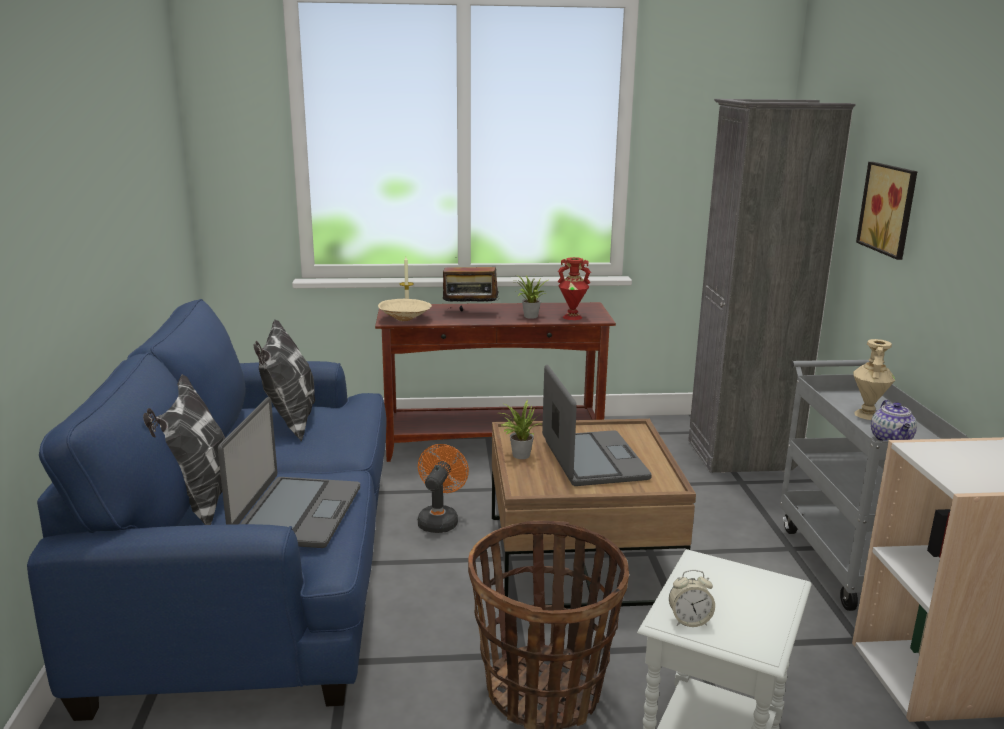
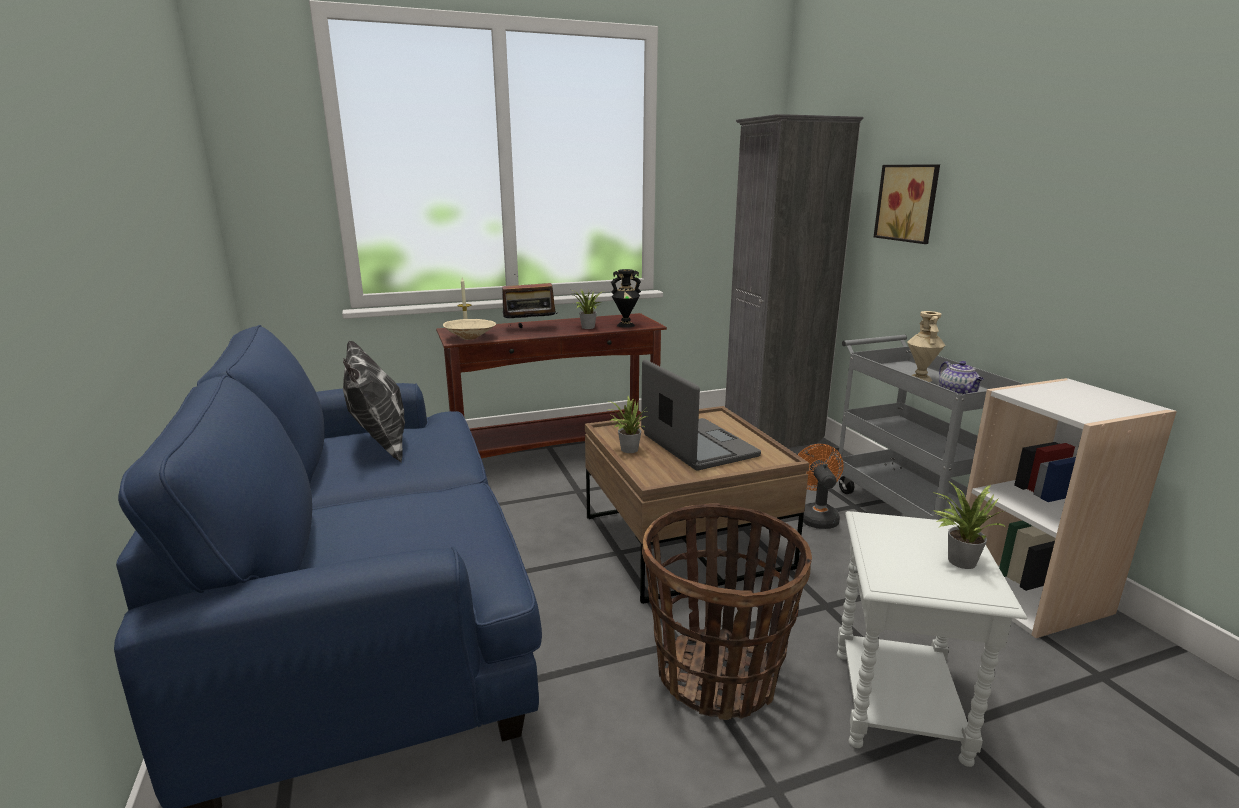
camera: 15 degrees left, 0 degrees up
(200, 502) = (312, 539): pillow -> none
(296, 513) = (433, 535): laptop -> none
(439, 520) = (537, 526): orange fan -> orange fan (816, 516)
(572, 317) = (625, 325): red vase -> black vase
(689, 621) = (906, 578): alarm clock -> none
(756, 613) = (957, 560): none -> potted plant

